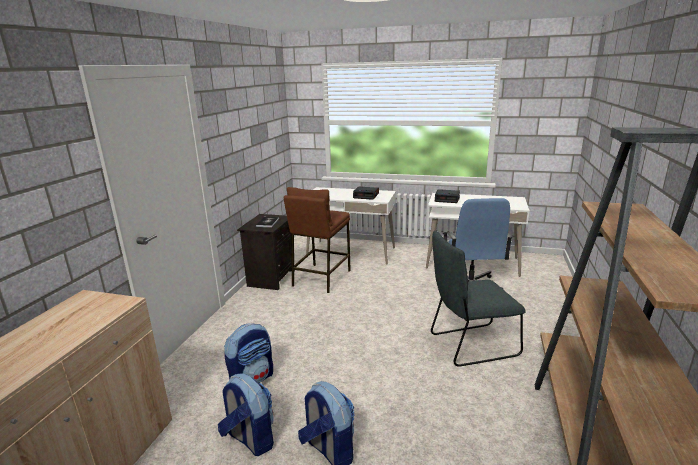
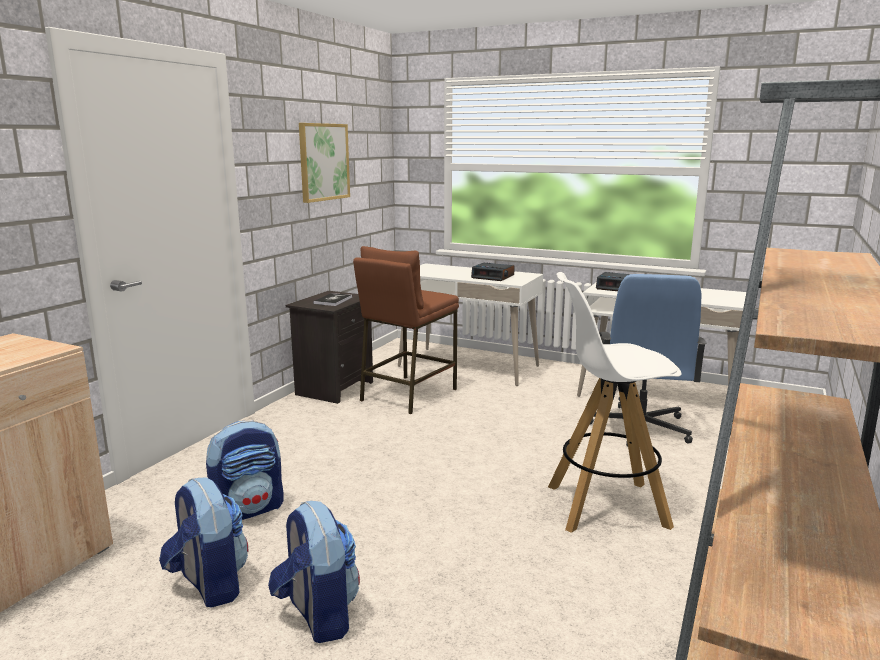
camera: 10 degrees right, 5 degrees down
(250, 128) = (323, 162): none -> picture
(470, 345) = (605, 506): grey chair -> white stool

